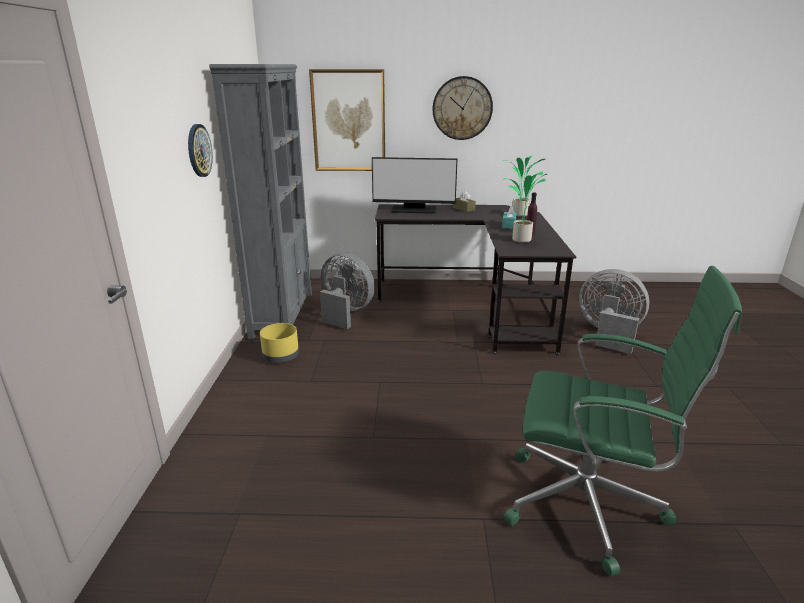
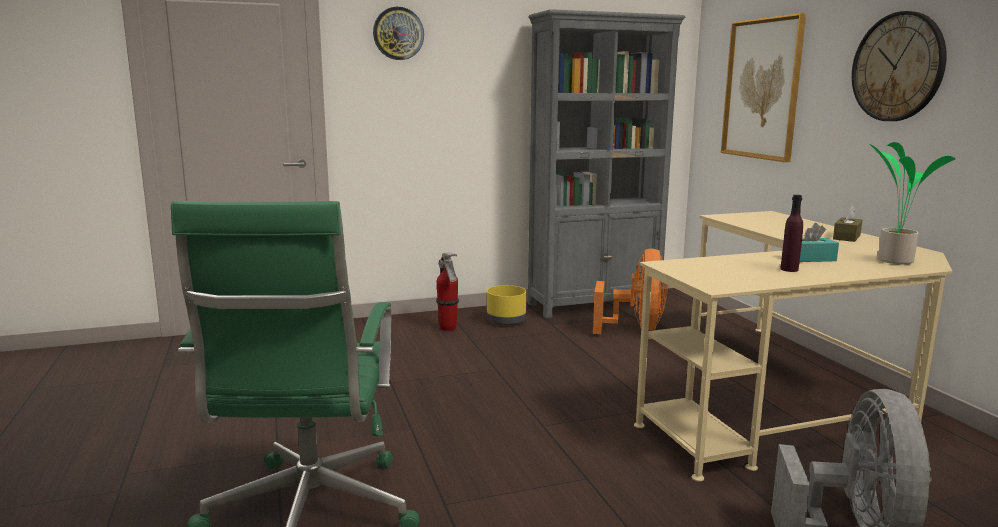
camera: 70 degrees right, 10 degrees down
(199, 150) = (486, 92): wall clock -> wall clock (398, 33)
(269, 387) = (448, 328): none -> fire extinguisher
(345, 313) = (636, 328): grey fan -> orange fan
(414, 210) = (779, 222): monitor -> none
(474, 305) = (782, 396): black desk -> beige desk
(521, 240) = (736, 267): potted plant -> none

